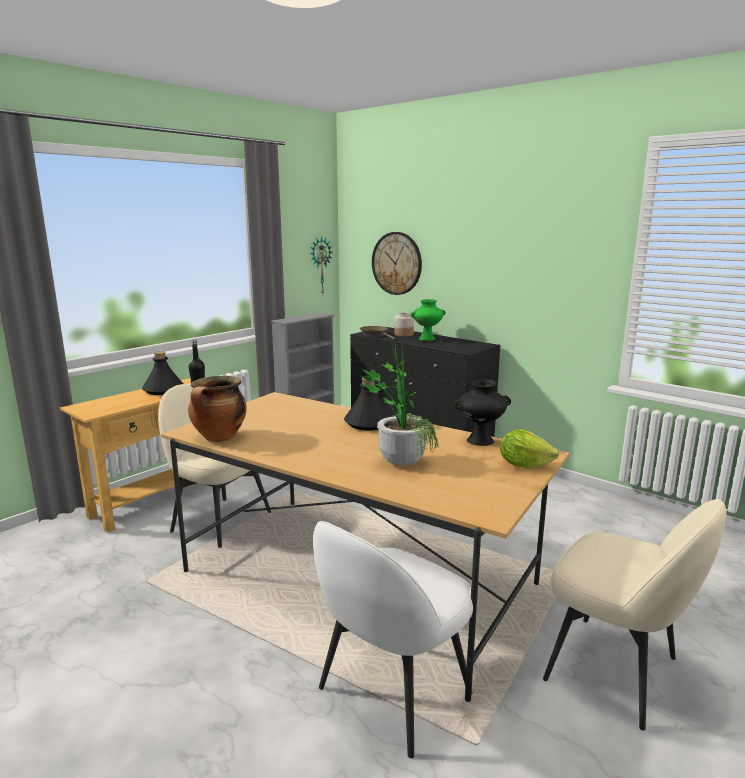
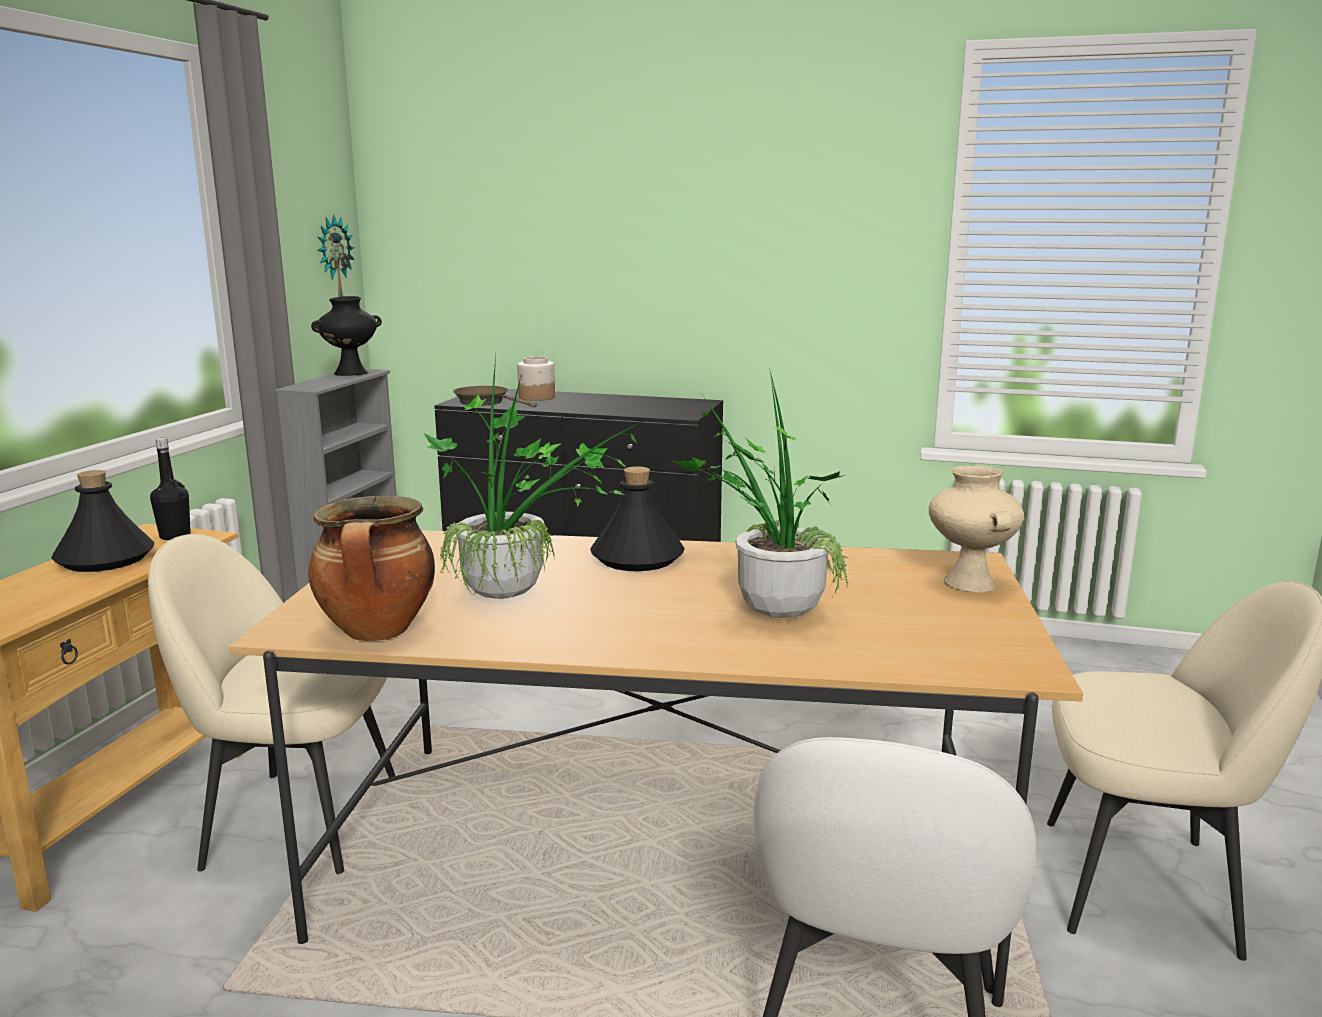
camera: 25 degrees left, 0 degrees up
(295, 431) = (521, 594): none -> potted plant
(397, 263) = (499, 265): wall clock -> none
(427, 339) = (590, 402): green vase -> none
(480, 441) = (856, 558): black vase -> black vase (350, 373)
(524, 465) = (967, 583): lettuce -> beige vase

